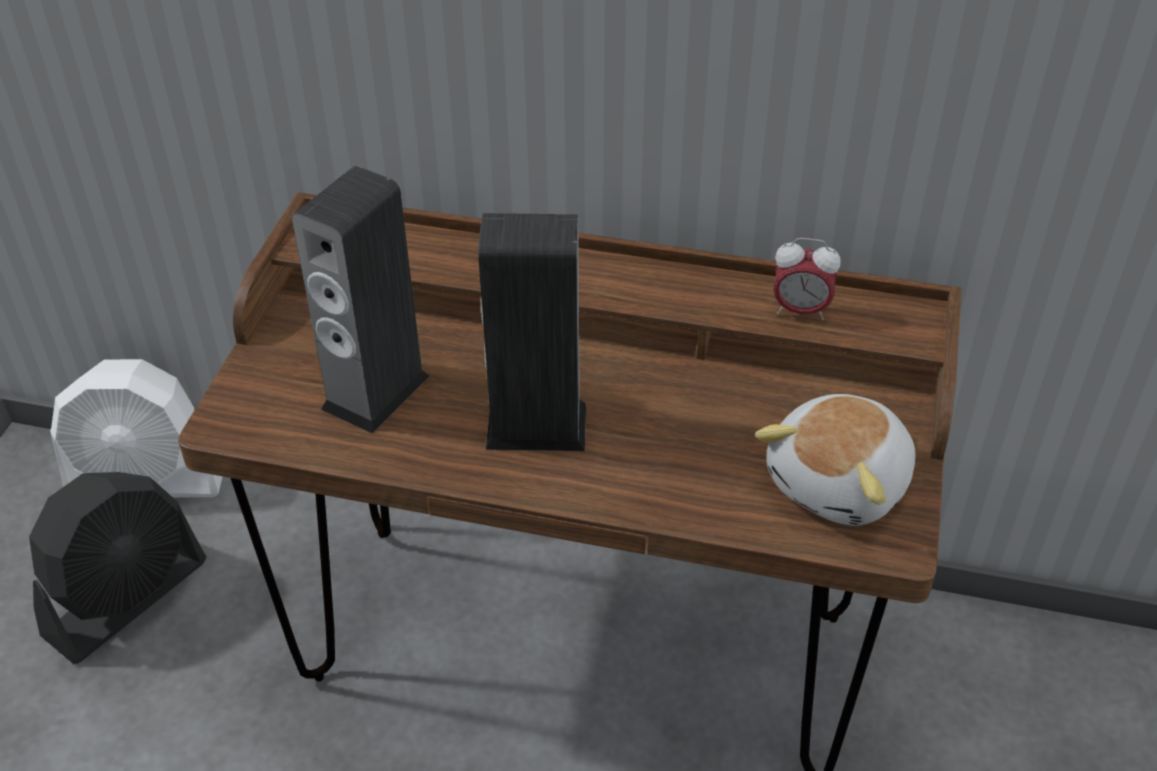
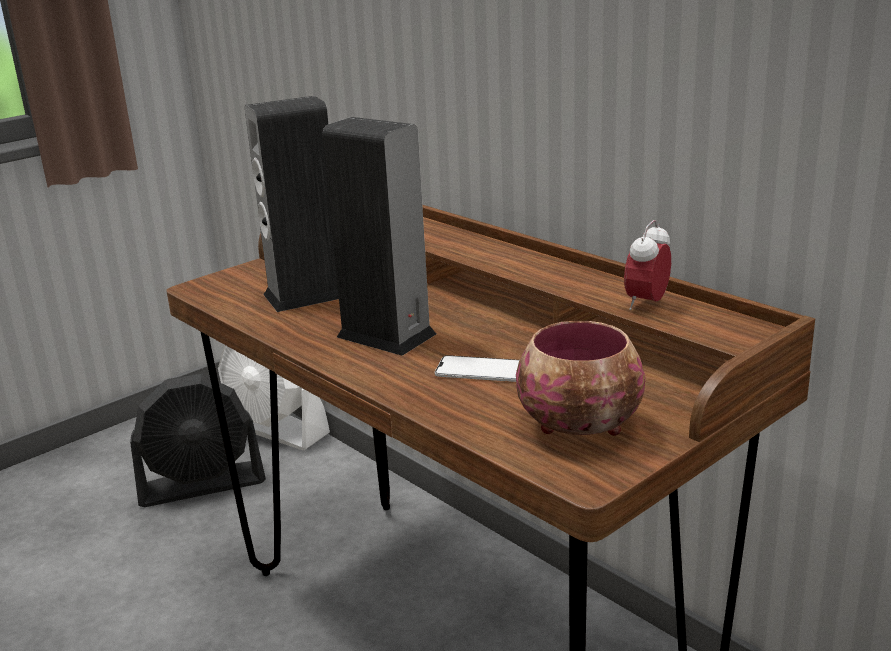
camera: 35 degrees right, 20 degrees down
(681, 442) = (480, 370): none -> phone
(800, 310) = (646, 303): alarm clock -> alarm clock turned 75 degrees clockwise
(841, 483) = (583, 428): plush toy -> bowl

